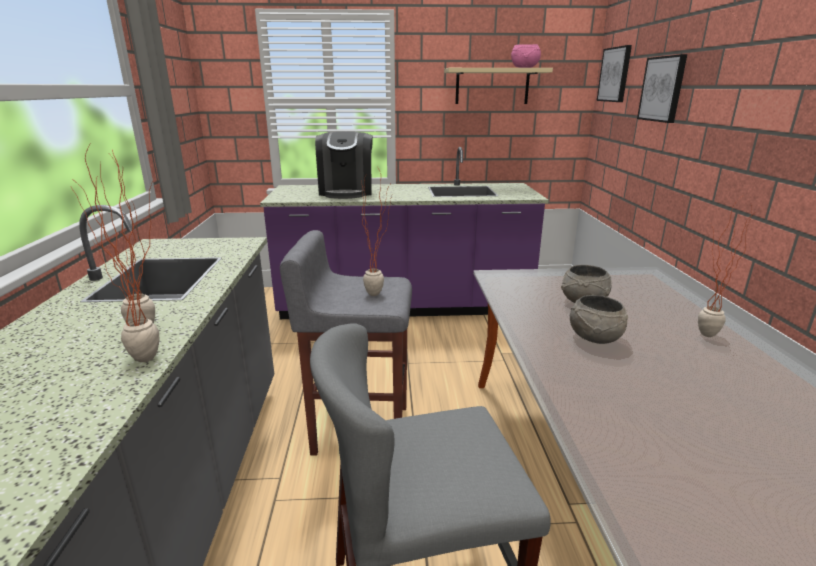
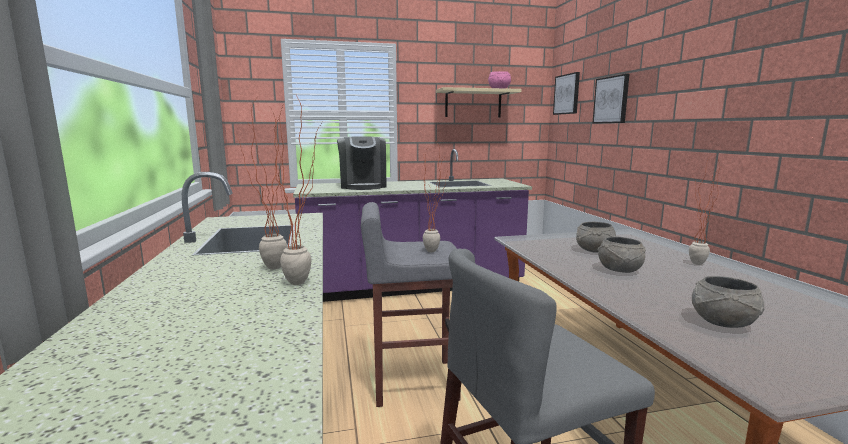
camera: 10 degrees left, 10 degrees down
(672, 441) = (722, 323): none -> grey bowl

